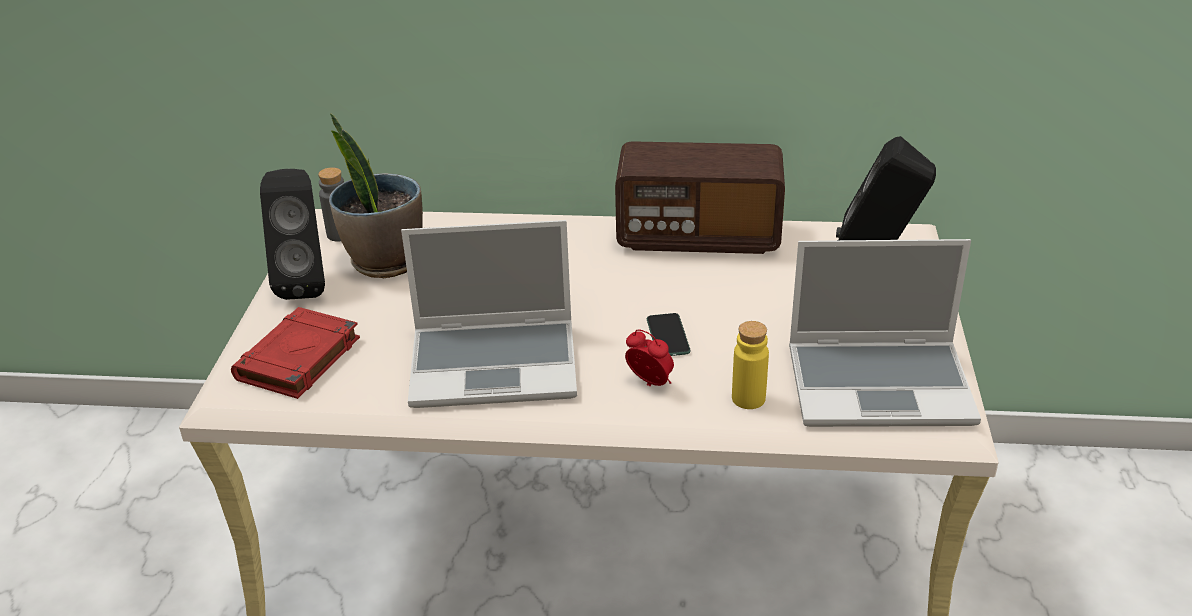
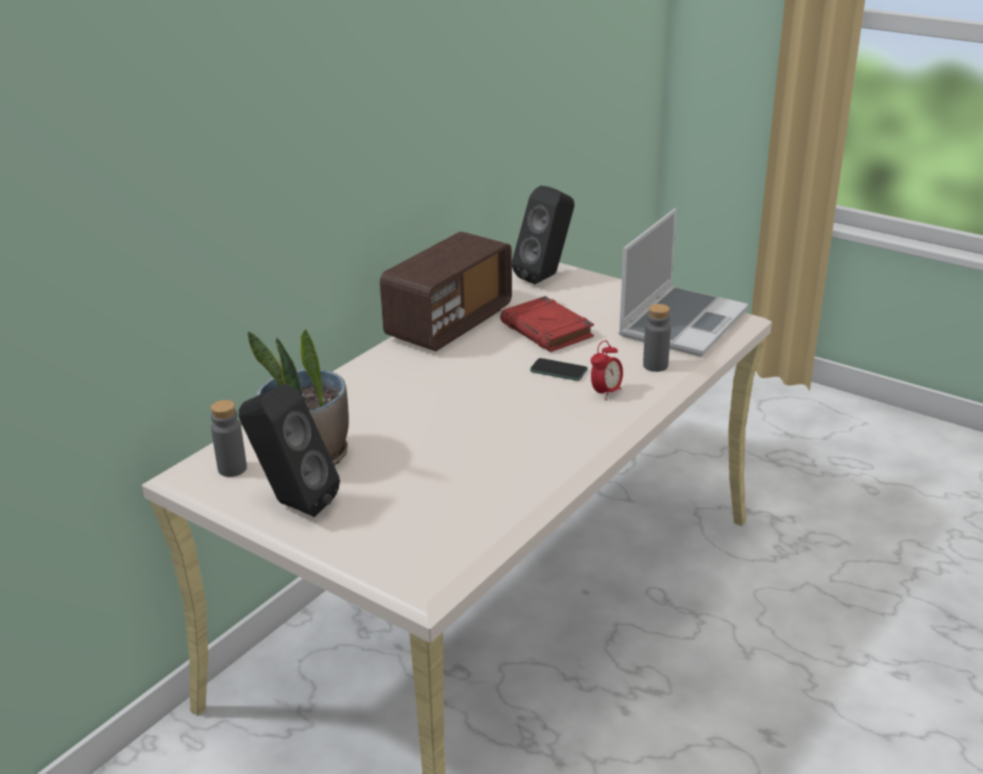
camera: 60 degrees left, 5 degrees down
(298, 360) = (411, 533): red book -> red book (547, 330)
(496, 364) = (520, 443): laptop -> none
(650, 384) = (606, 393): alarm clock -> alarm clock turned 150 degrees clockwise
(748, 398) = (655, 365): yellow bottle -> grey bottle

